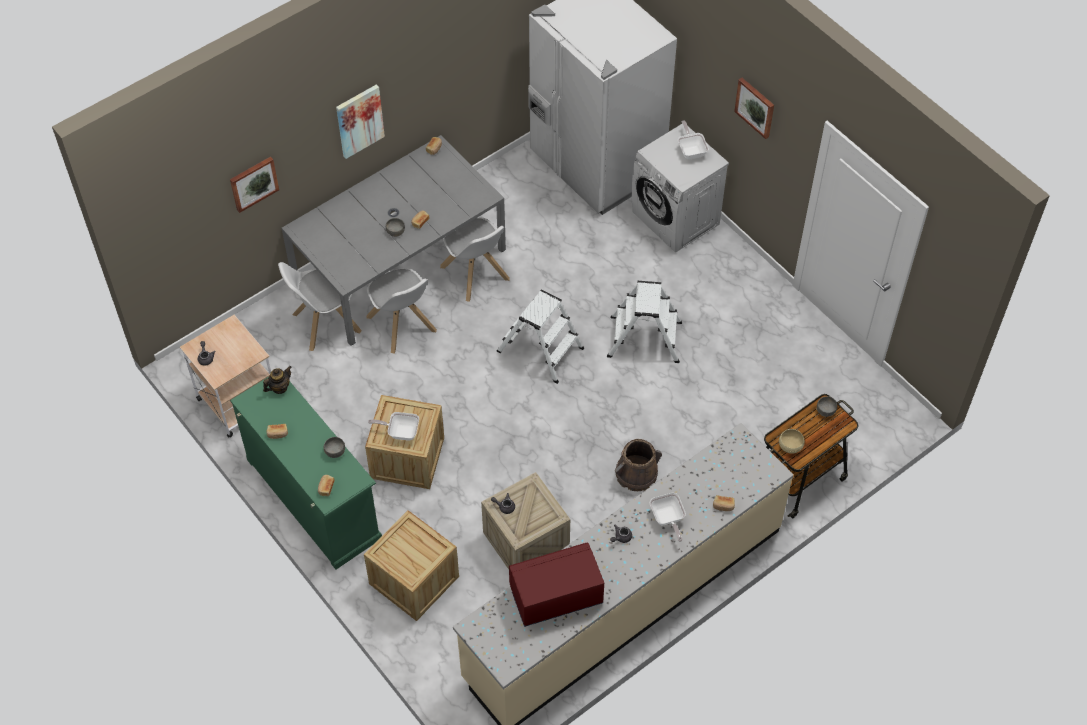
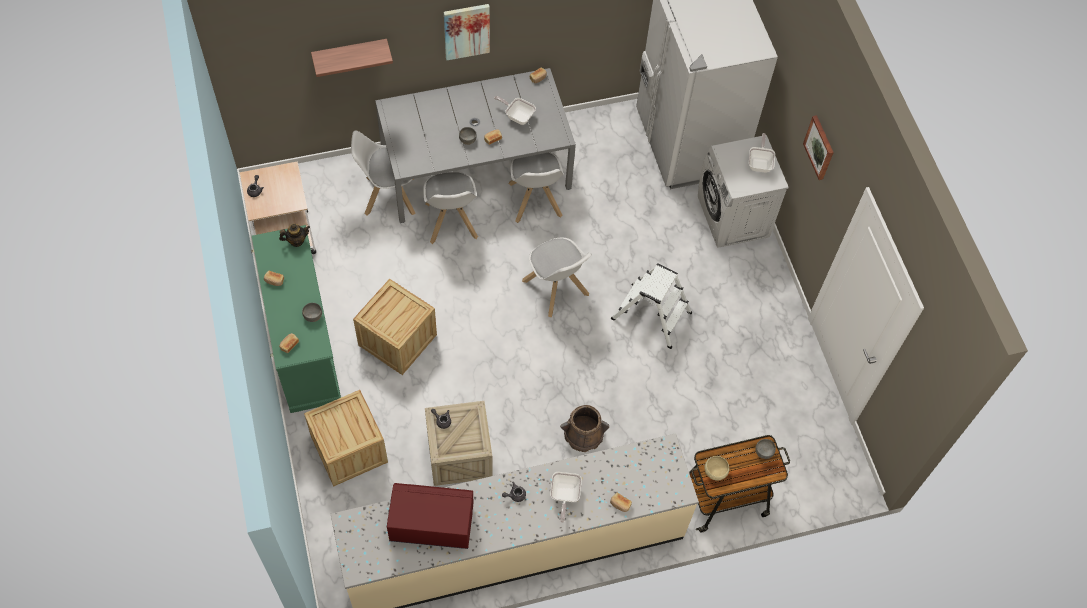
camera: 20 degrees right, 5 degrees up
(253, 183) = (350, 54): picture -> shelf
(400, 432) = (389, 318): frying pan -> frying pan (517, 116)
(540, 350) = (556, 289): white step ladder -> chair

